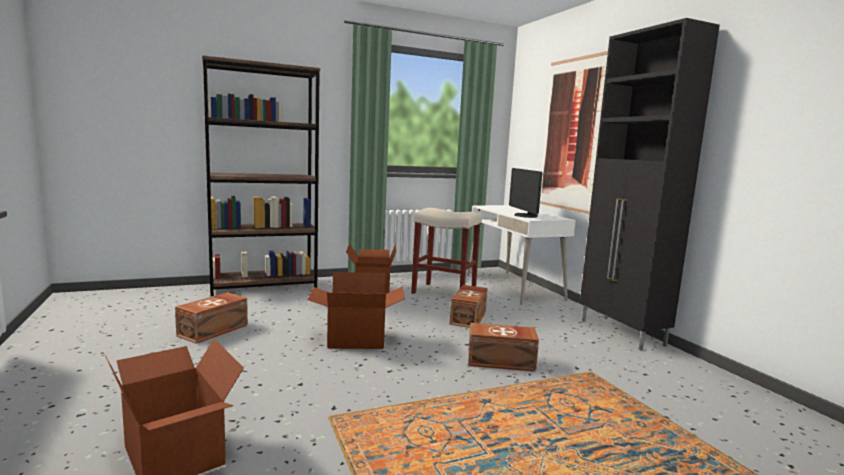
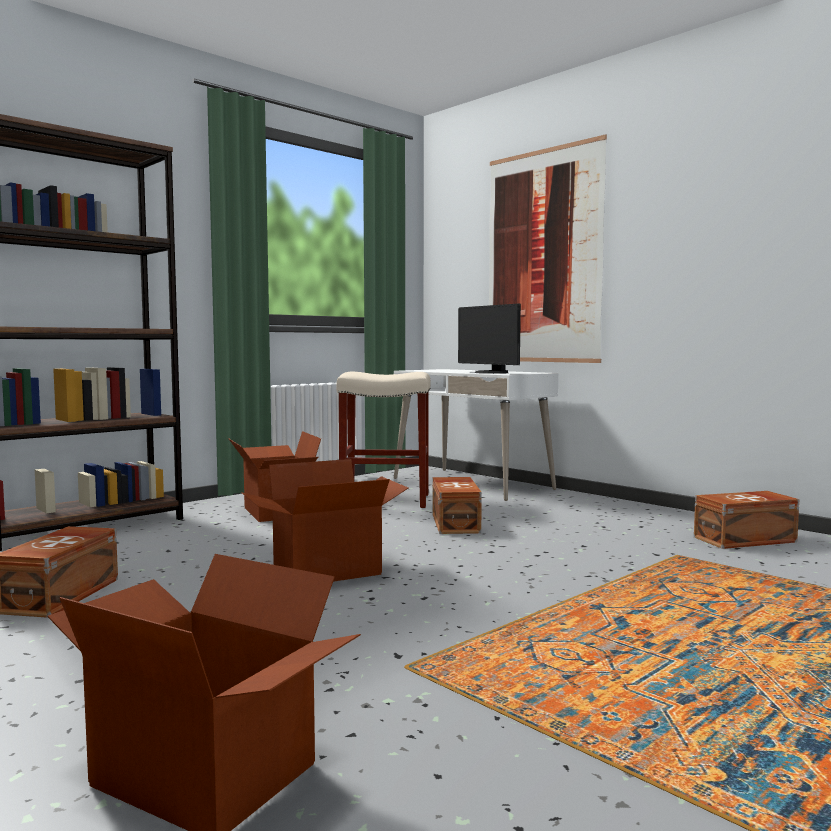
camera: 20 degrees left, 5 degrees down
(501, 362) = (560, 563): brown storage box -> brown storage box (746, 540)
(622, 333) = (660, 513): black cabinet -> none

